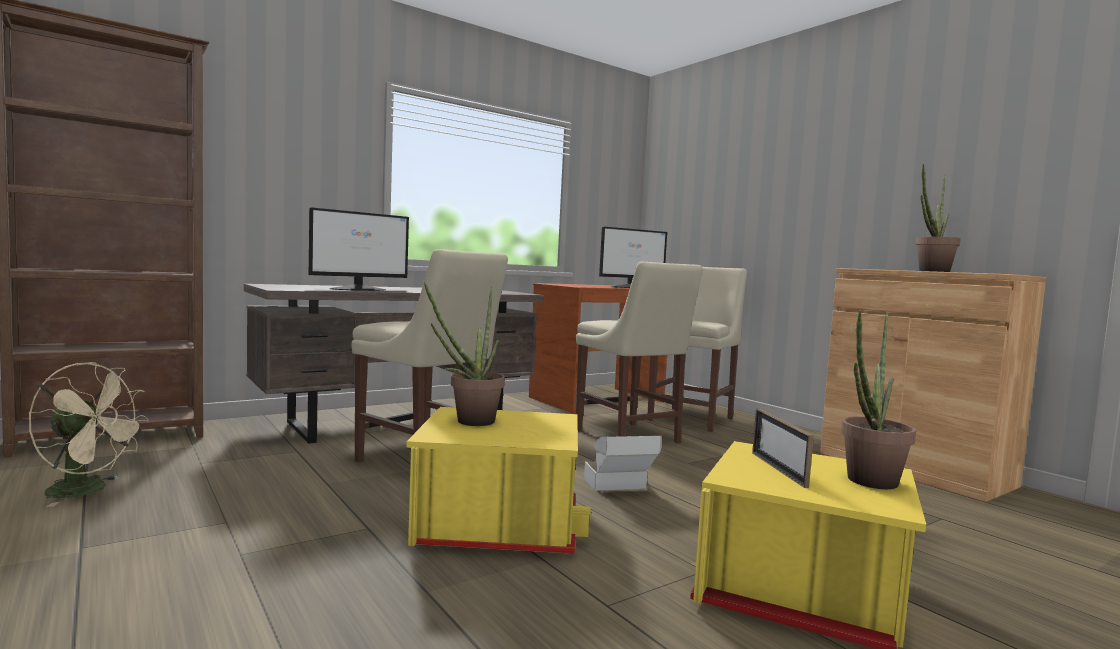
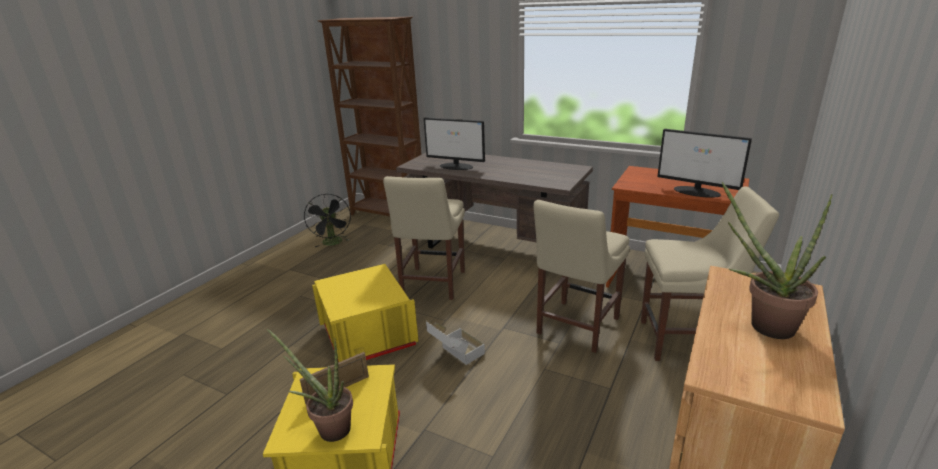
camera: 65 degrees right, 20 degrees up
(88, 491) = (333, 243): beige fan -> black fan
(468, 422) = (358, 281): potted plant -> none

